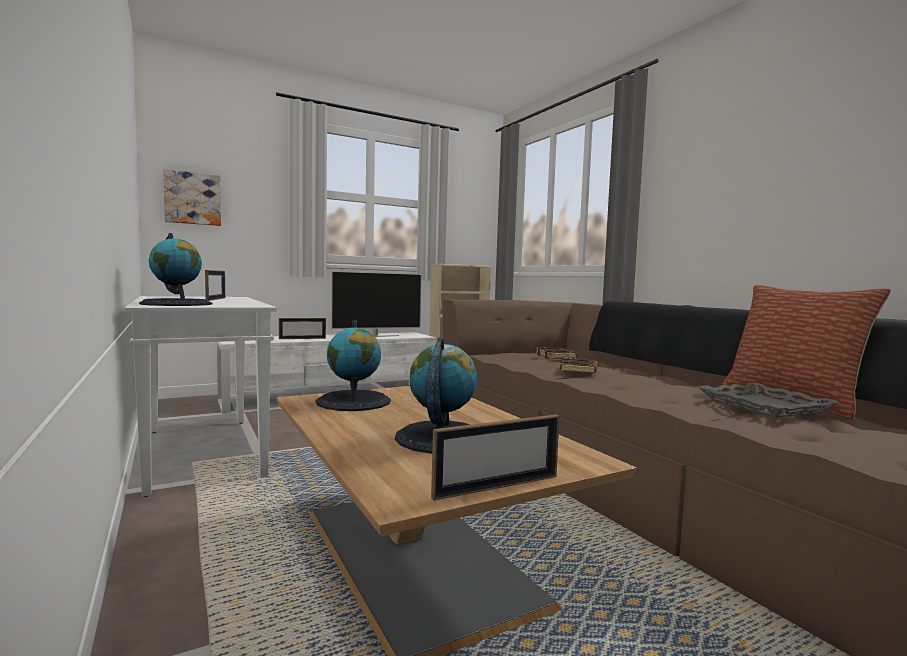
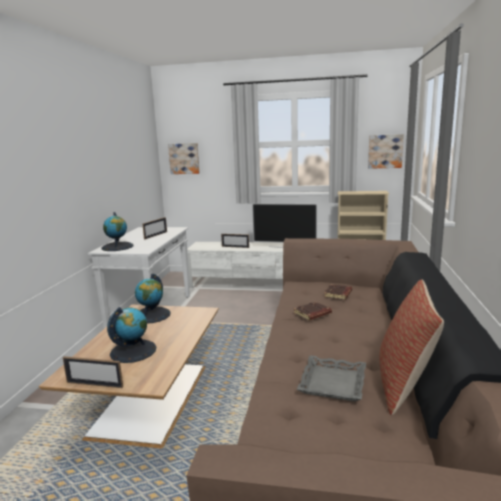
camera: 40 degrees right, 10 degrees up
(471, 222) = (385, 151): none -> picture

